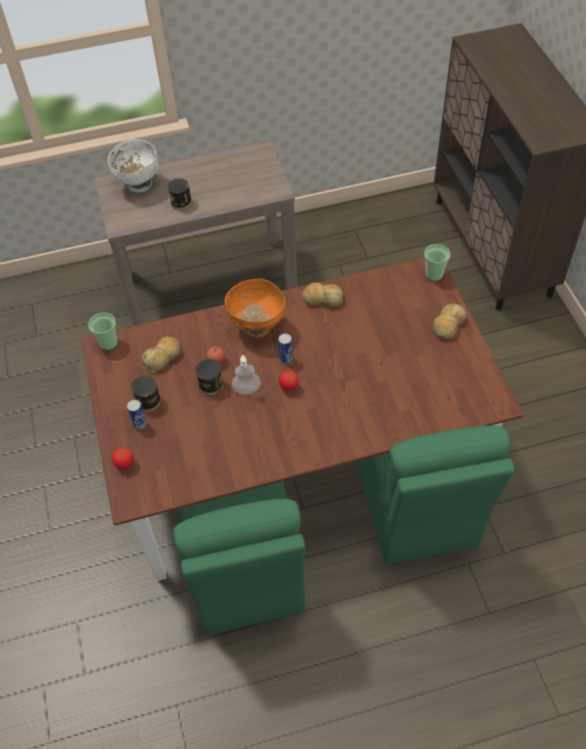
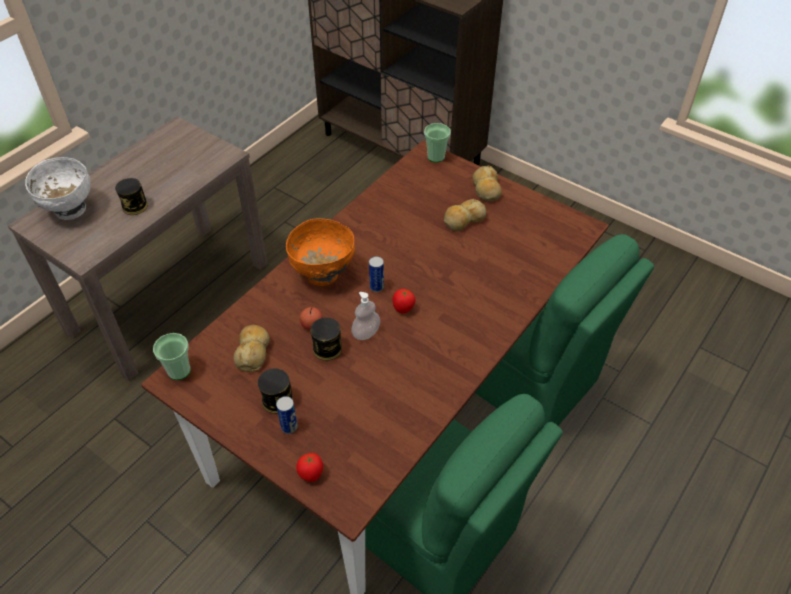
camera: 40 degrees left, 5 degrees down
(322, 299) = (360, 221): bread -> bread (463, 220)

